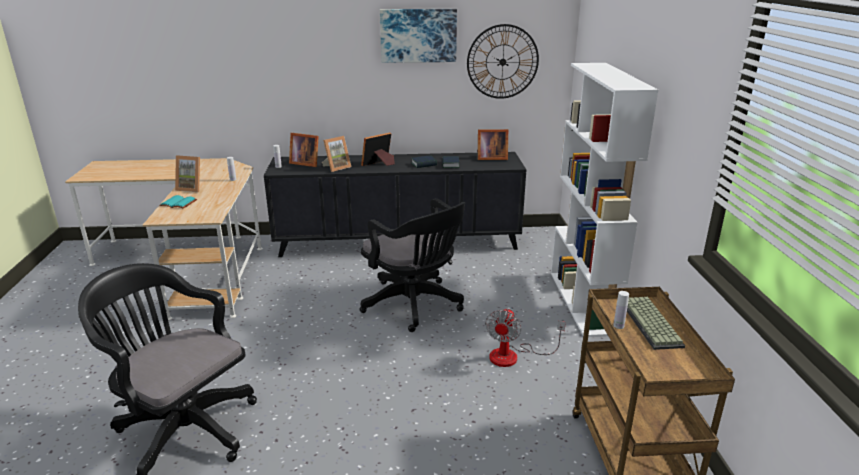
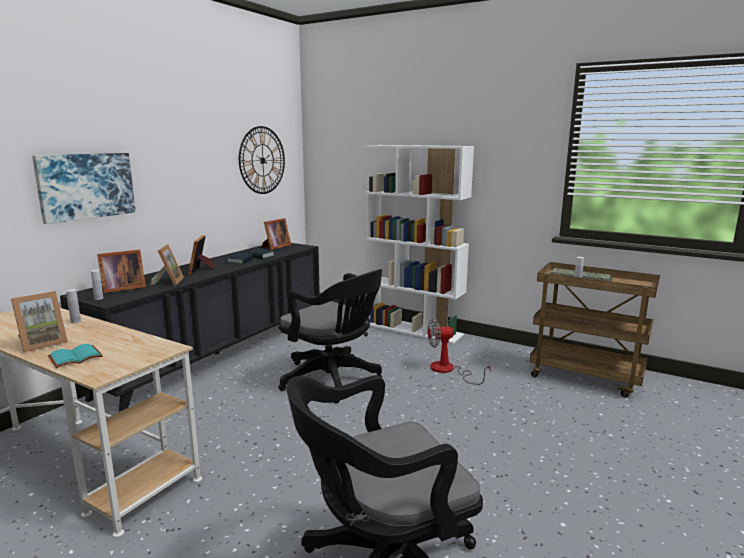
camera: 55 degrees left, 10 degrees down
(415, 306) = (333, 380): black office chair -> black office chair turned 45 degrees clockwise
(418, 35) = (200, 135): picture -> picture (86, 186)
(513, 356) = (449, 370): fan -> fan turned 120 degrees clockwise

